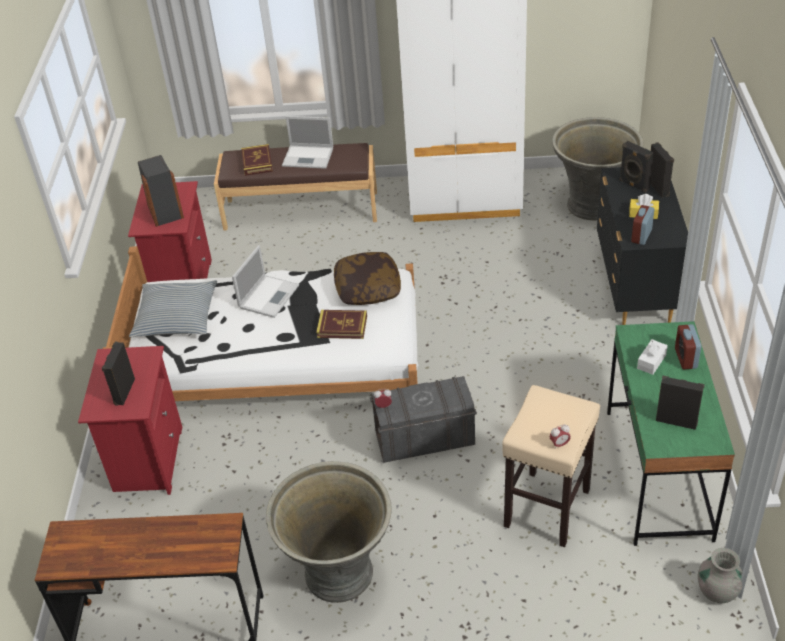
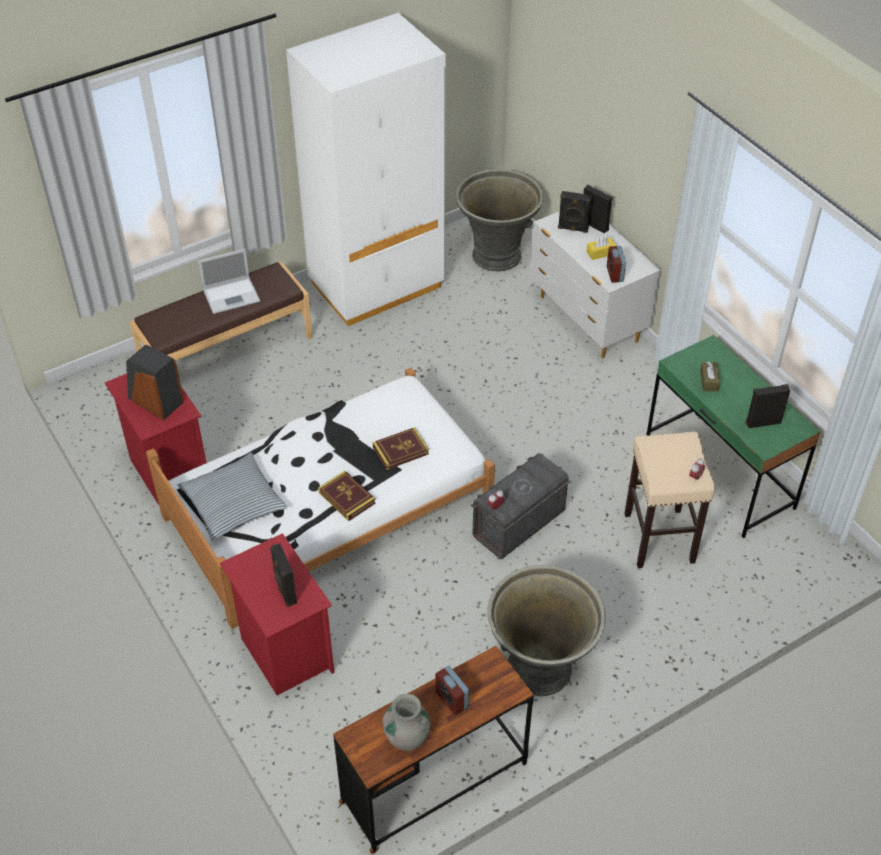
camera: 35 degrees left, 5 degrees up
(257, 162) = (183, 318): book -> book (347, 498)
(269, 296) = (308, 448): laptop -> none
(367, 288) = (393, 406): pillow -> none
(635, 288) = (588, 320): black dresser -> white dresser
(651, 362) = (709, 381): white tissue box -> brown tissue box
(685, 358) = (731, 368): alarm clock -> alarm clock (451, 699)
(717, 591) = (823, 545): grey vase -> grey vase (407, 736)

